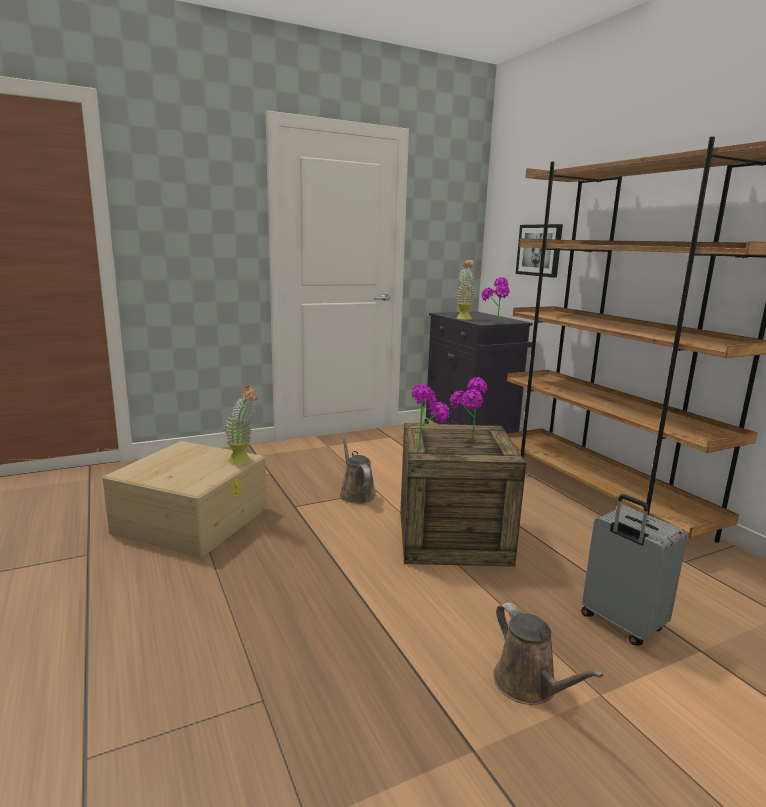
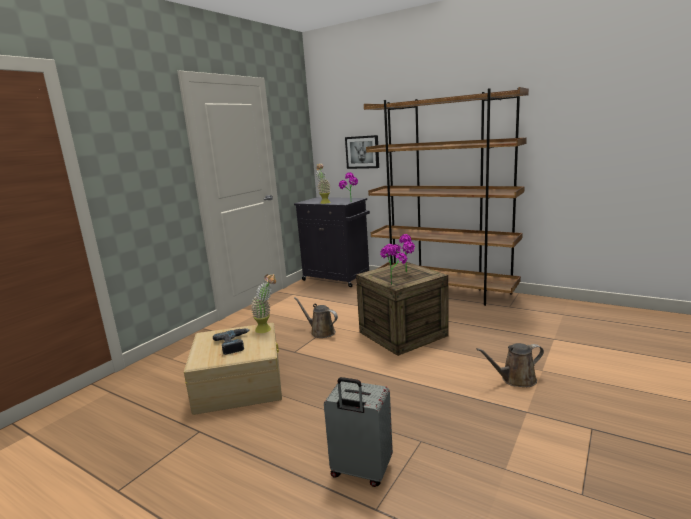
camera: 30 degrees left, 0 degrees up
(188, 465) = (234, 344): none -> power drill
(529, 686) = (515, 379): brown watering can -> brown watering can turned 135 degrees clockwise
(620, 624) = (517, 341): grey suitcase -> grey suitcase (360, 471)

